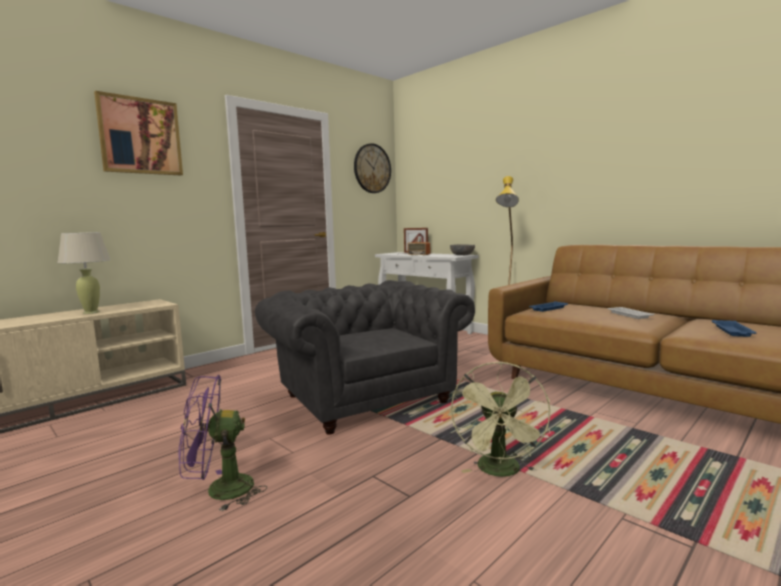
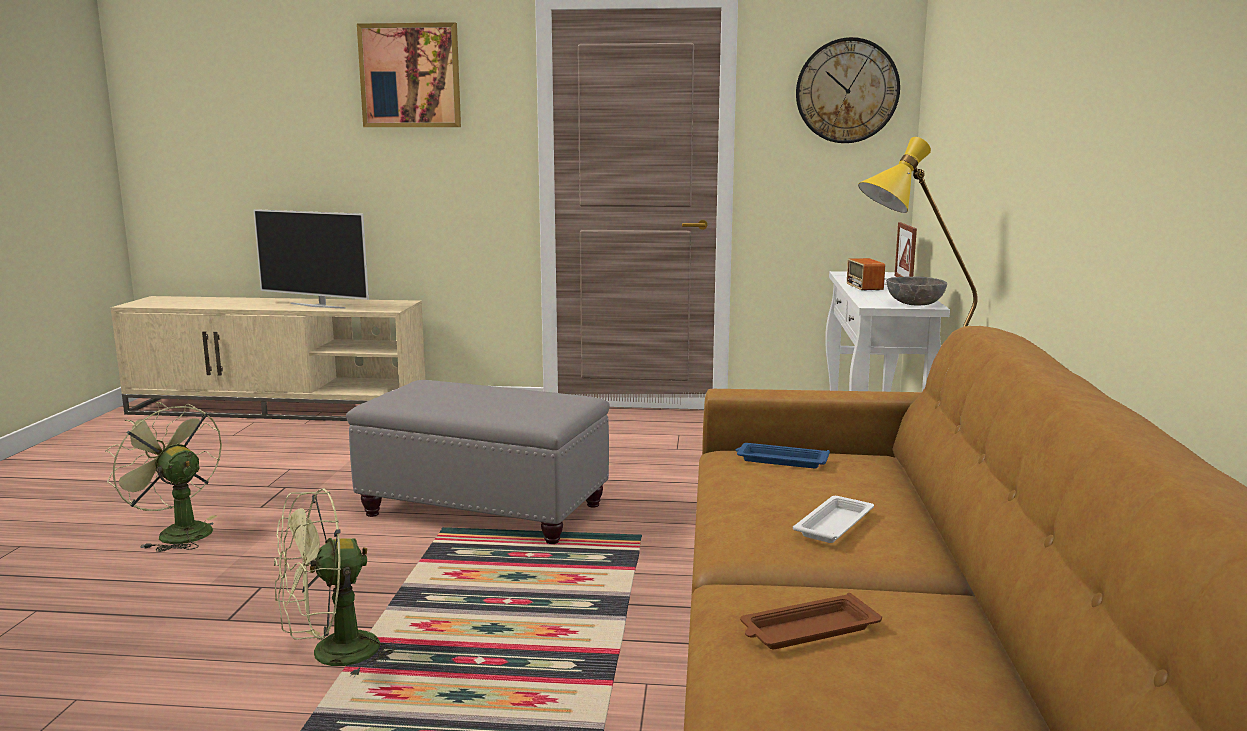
camera: 50 degrees right, 5 degrees up
(91, 312) = (318, 305): beige table lamp -> television
(219, 491) = (177, 532): purple fan -> green fan
(364, 397) = (485, 510): grey armchair -> grey ottoman
(732, 331) = (807, 630): blue tray -> brown tray

